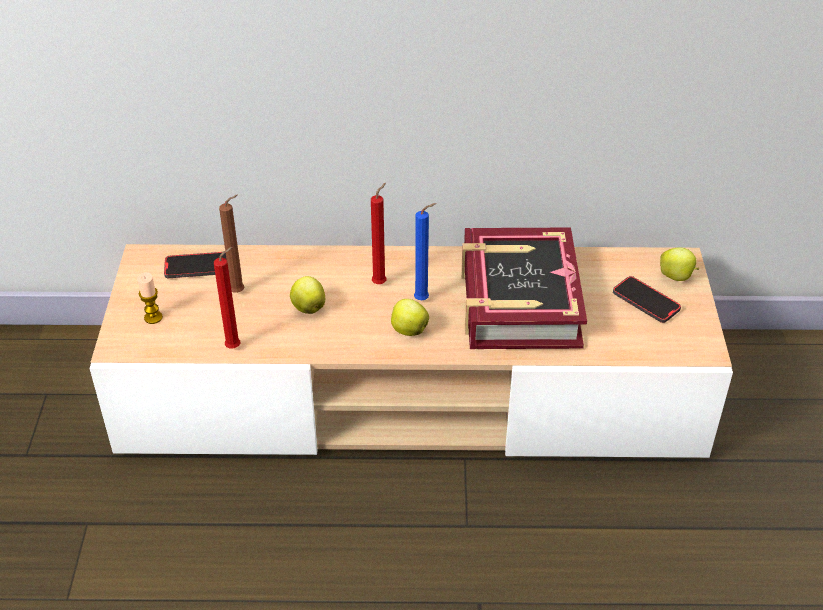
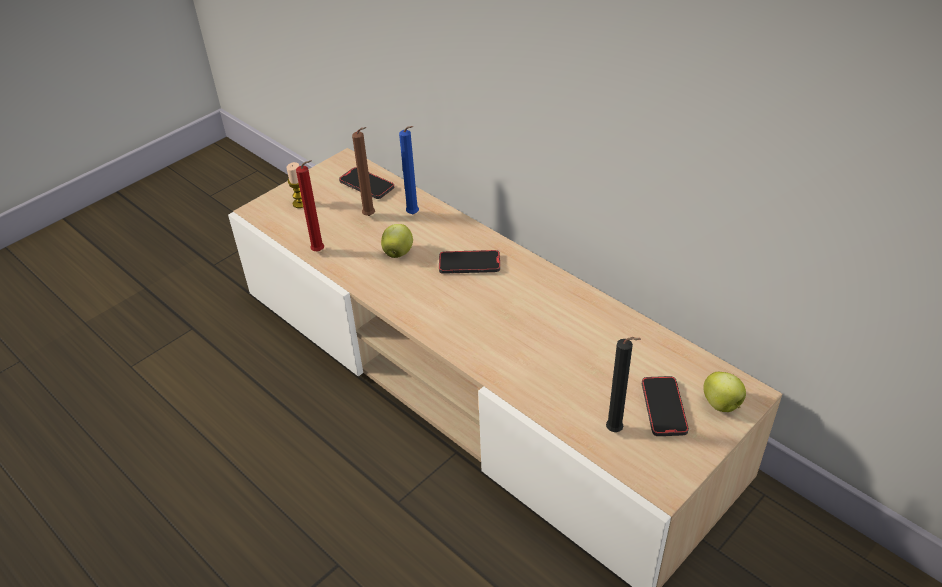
camera: 45 degrees right, 0 degrees up
(381, 283) = (469, 264): red candle -> phone
(408, 330) = (442, 310): apple -> none
(424, 300) = (483, 295): blue candle -> blue candle (414, 215)
(518, 300) = (554, 339): book -> none
(637, 336) = (616, 431): none -> black candle

